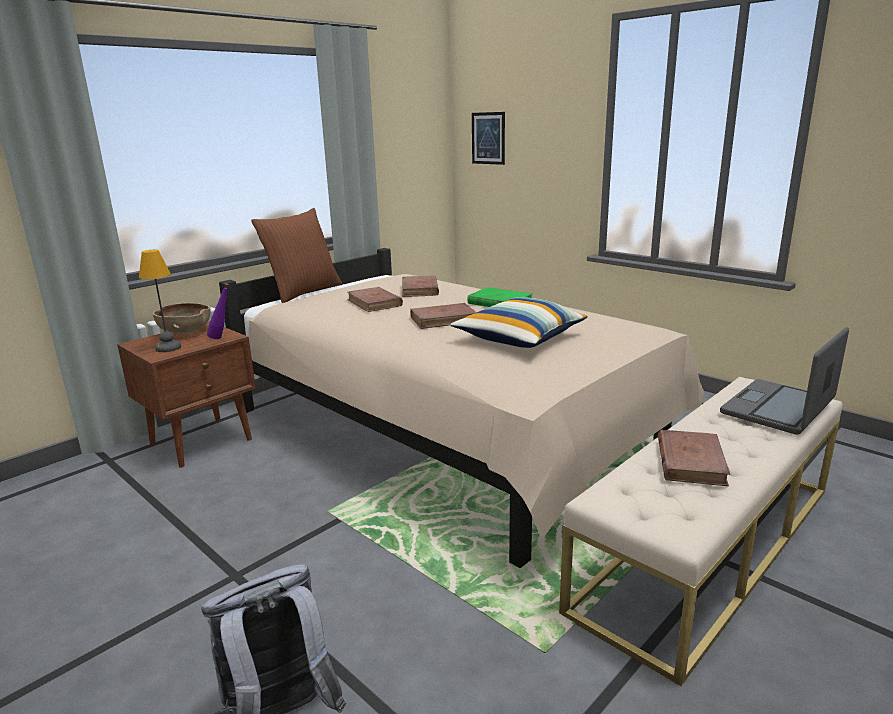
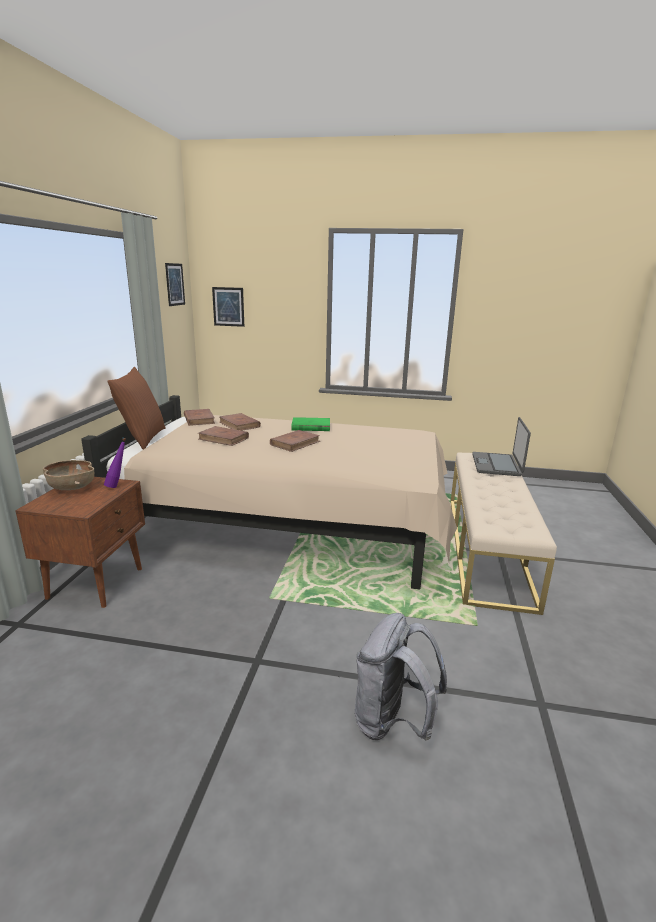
camera: 35 degrees left, 0 degrees up
(168, 348) = (80, 503): table lamp -> none
(418, 111) = (175, 284): none -> picture
(519, 338) = (361, 448): pillow -> none
(690, 461) = (498, 500): brown book -> brown book (199, 419)

